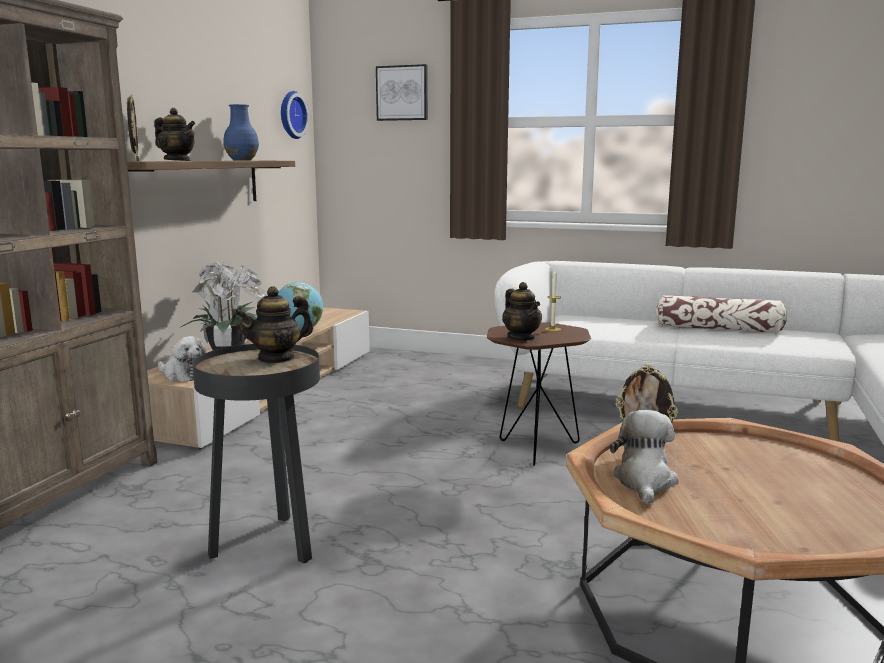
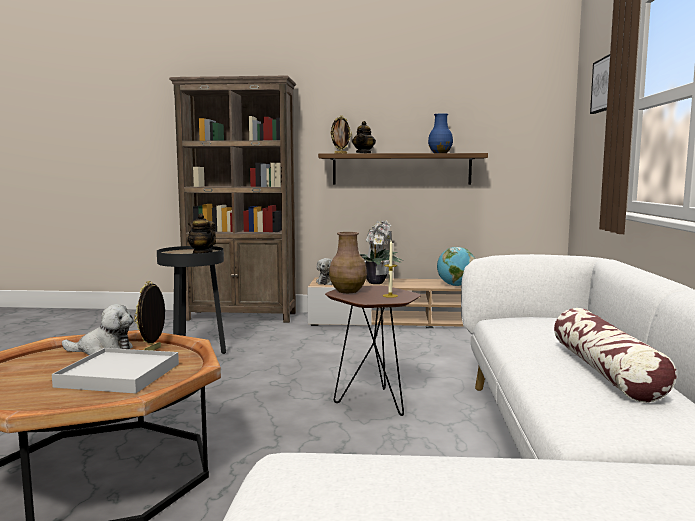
camera: 75 degrees right, 5 degrees down
(291, 115) = (533, 116): wall clock -> none
(521, 338) = (348, 291): teapot -> brown vase
(747, 468) = (119, 375): none -> white tray

